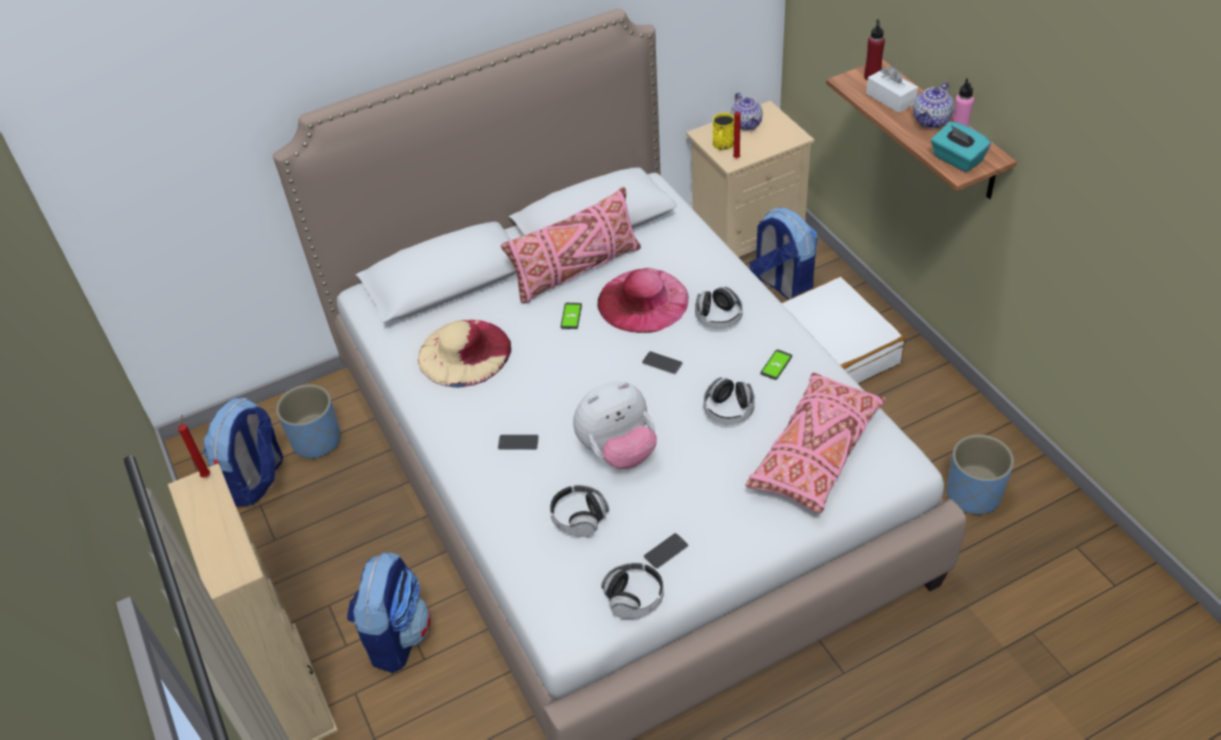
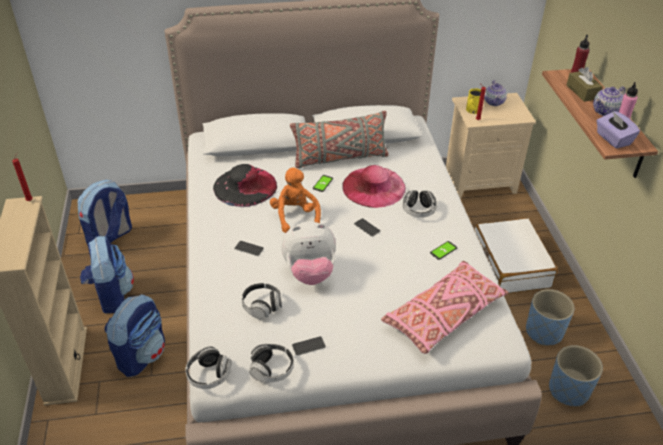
camera: 15 degrees right, 5 degrees down
(317, 441) = (156, 225): blue planter -> blue planter (544, 332)
(464, 352) = (245, 186): beige hat -> black hat
(557, 376) = (295, 216): none -> orange plush toy
(576, 271) = (340, 158): pink pillow -> grey pillow
(728, 410) = (397, 269): headphones -> headphones (209, 375)
(782, 285) = (490, 216): backpack -> backpack (111, 295)
(890, 98) = (582, 92): white tissue box -> brown tissue box
(957, 159) = (613, 139): turquoise tissue box -> purple tissue box

